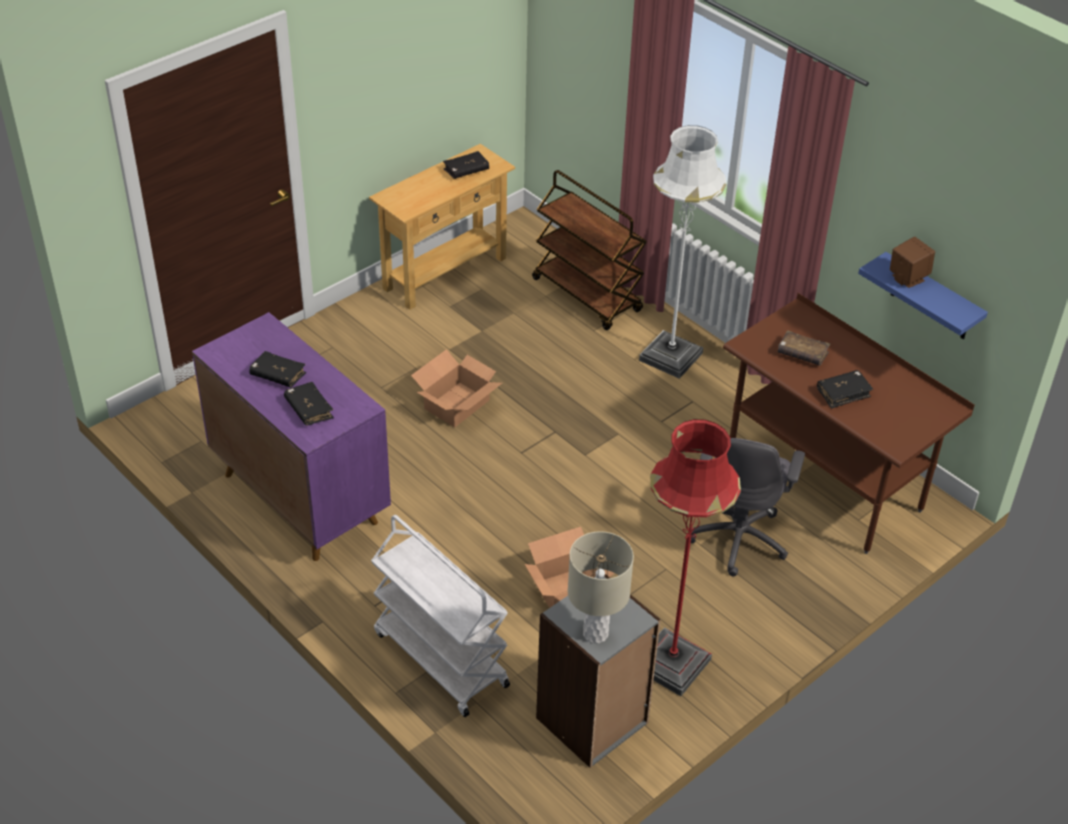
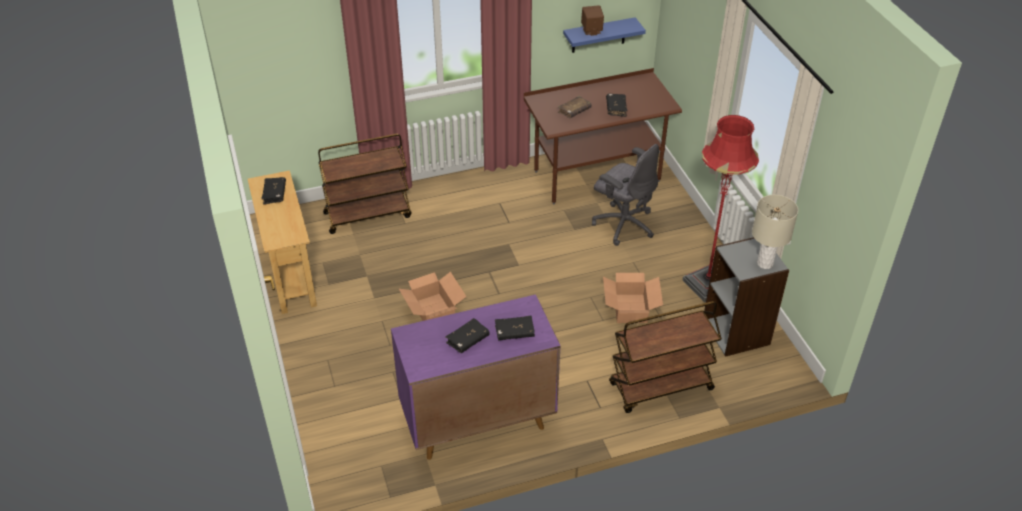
camera: 65 degrees left, 0 degrees up
(439, 659) = (660, 387): white cart -> brown cart
(671, 357) = (453, 198): white floor lamp -> none

